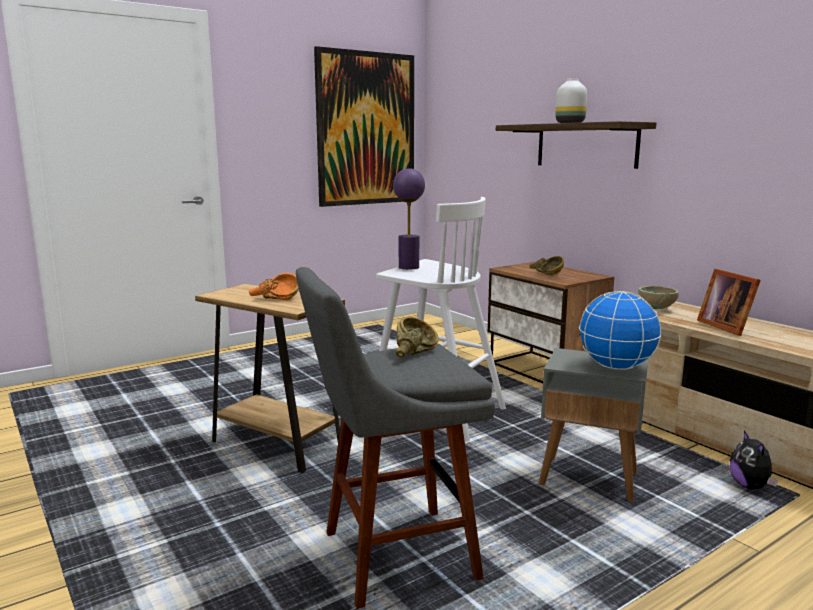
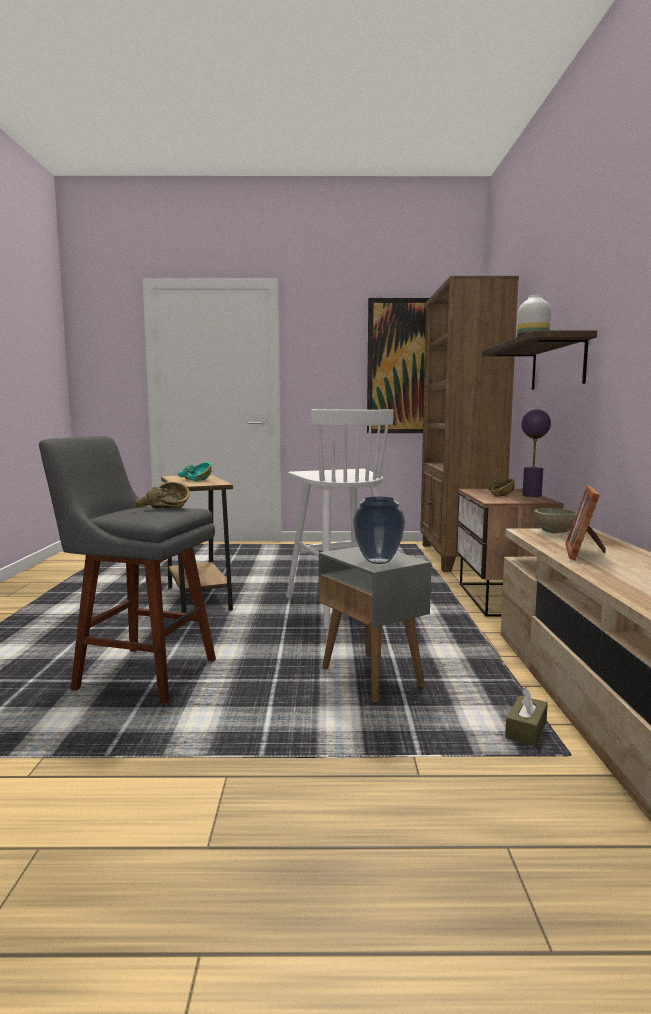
camera: 35 degrees right, 5 degrees down
(275, 298) = (194, 480): orange bowl -> turquoise bowl
(409, 267) = (326, 470): purple table lamp -> purple table lamp (532, 495)
(439, 333) = (457, 557): none -> brown bookcase
(615, 367) = (377, 561): globe -> vase
(750, 486) = (526, 731): plush toy -> brown tissue box

